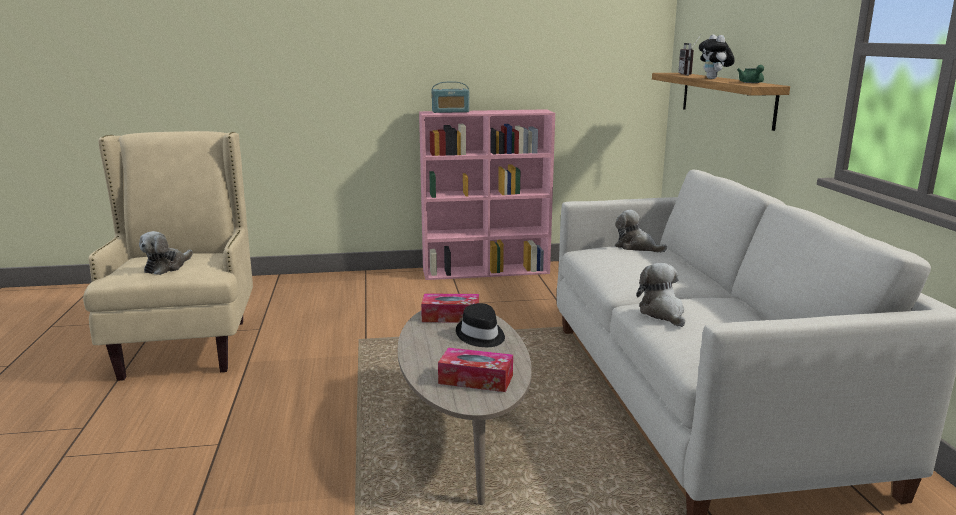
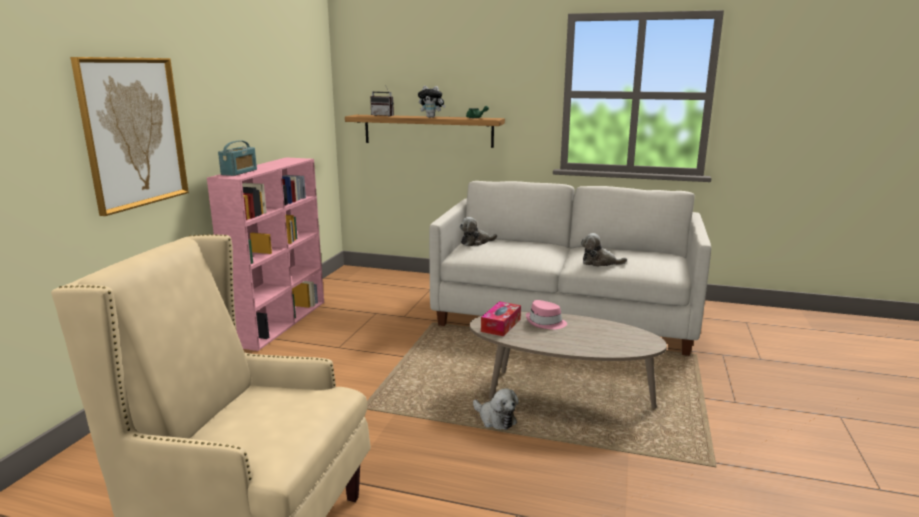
camera: 65 degrees left, 0 degrees up
(167, 267) = (288, 417): plush toy -> plush toy (495, 419)
(347, 63) = (133, 133): none -> picture
(476, 379) = (616, 337): tissue box -> none
(480, 336) = (545, 323): black hat -> pink hat

